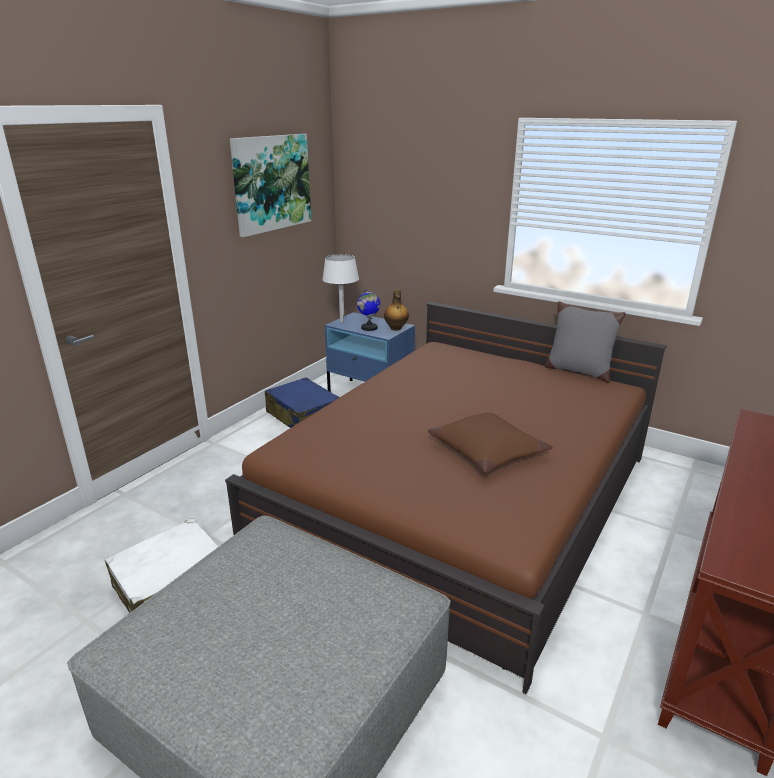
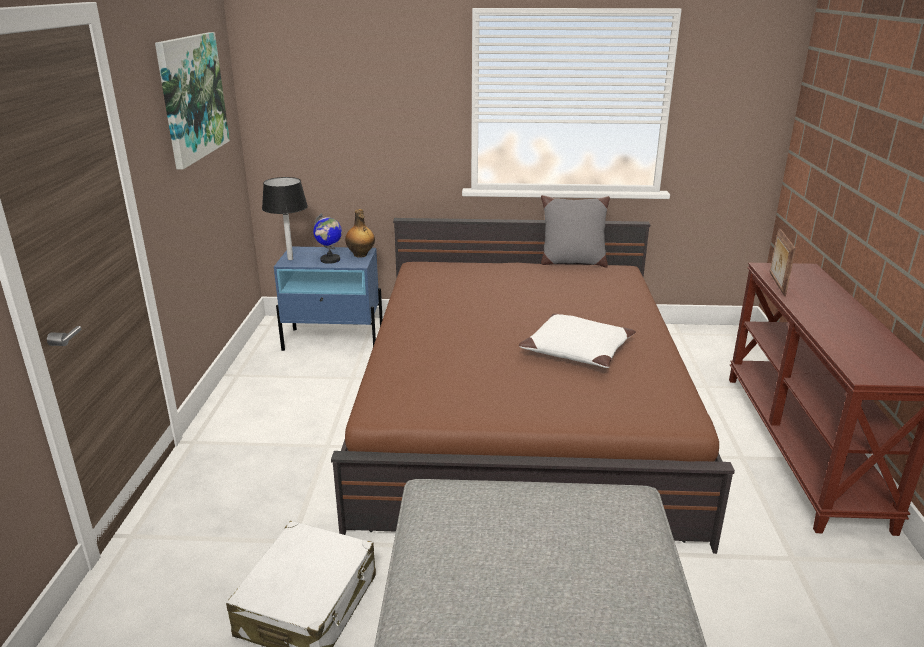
camera: 30 degrees left, 0 degrees up
(303, 416) = (277, 382): blue suitcase -> none
(342, 322) = (290, 259): white table lamp -> black table lamp
(488, 451) = (577, 351): brown pillow -> white pillow
(744, 438) = (776, 284): none -> picture frame

